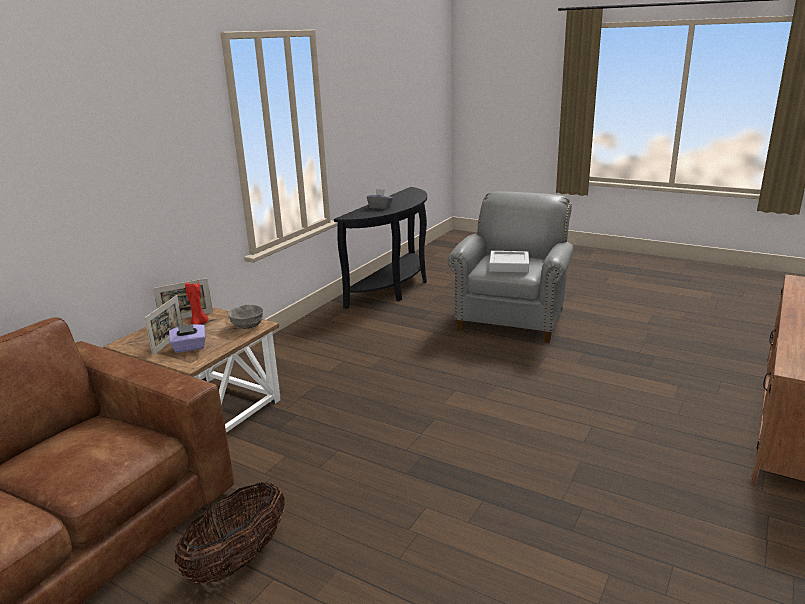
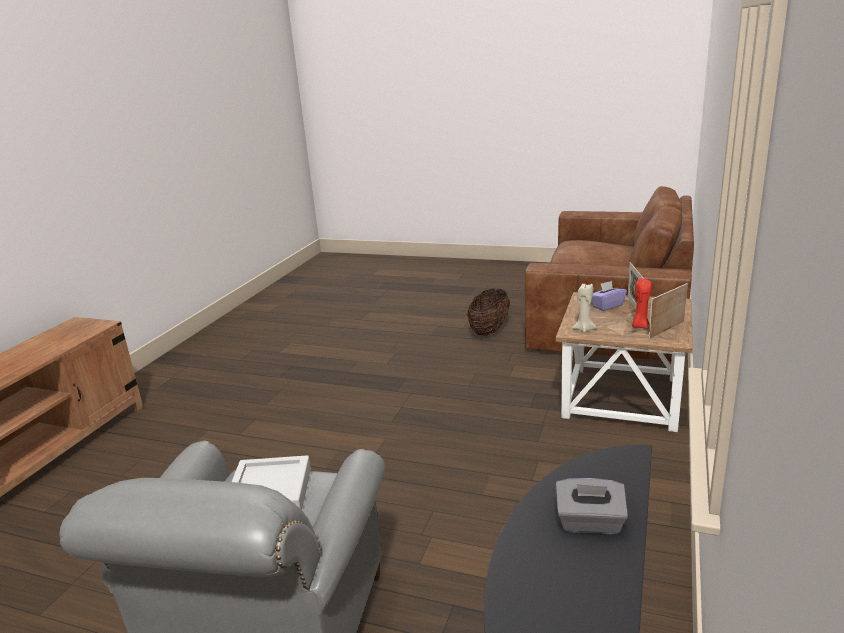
camera: 170 degrees right, 0 degrees up
(247, 326) = (584, 329): grey bowl -> beige candle

